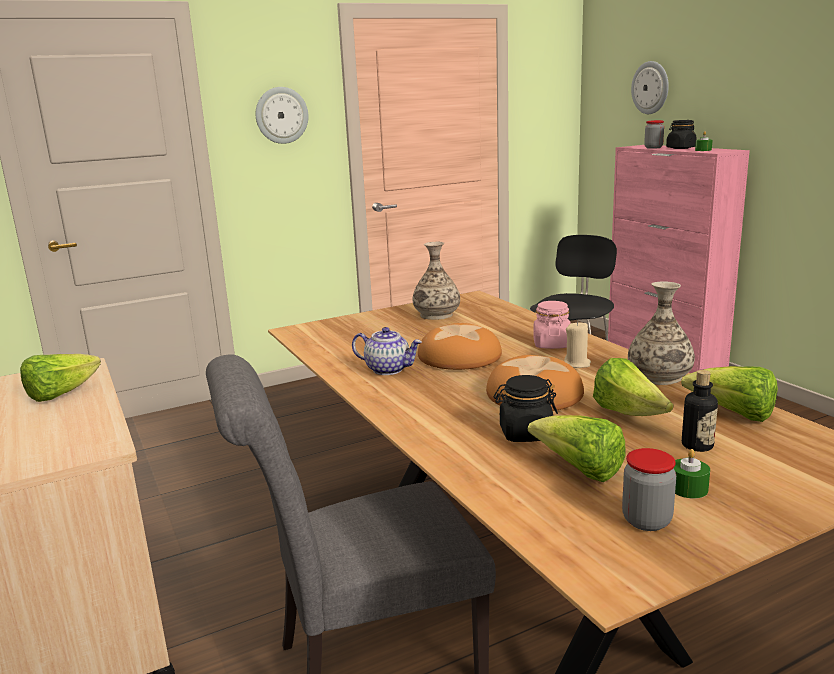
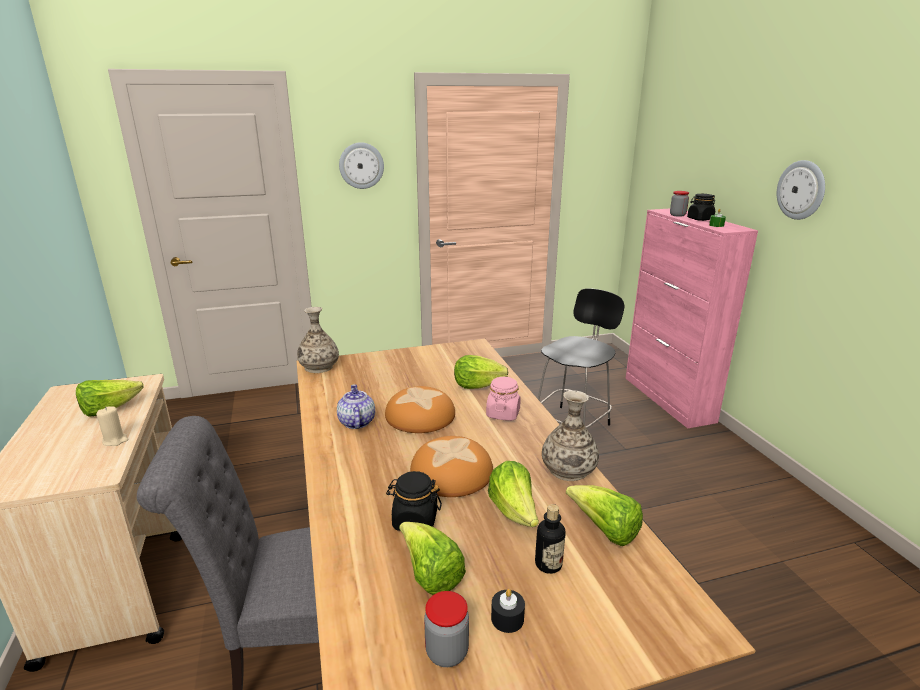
camera: 10 degrees right, 5 degrees up
(388, 369) = (356, 422): teapot -> teapot turned 135 degrees counterclockwise
(436, 315) = (433, 363): vase -> vase (319, 367)
(503, 327) = (477, 386): none -> lettuce
(577, 364) = (509, 441): beige candle -> beige candle (115, 440)
(650, 87) = (687, 158): wall clock -> wall clock (801, 190)
(688, 488) = (507, 618): green candle -> black candle

